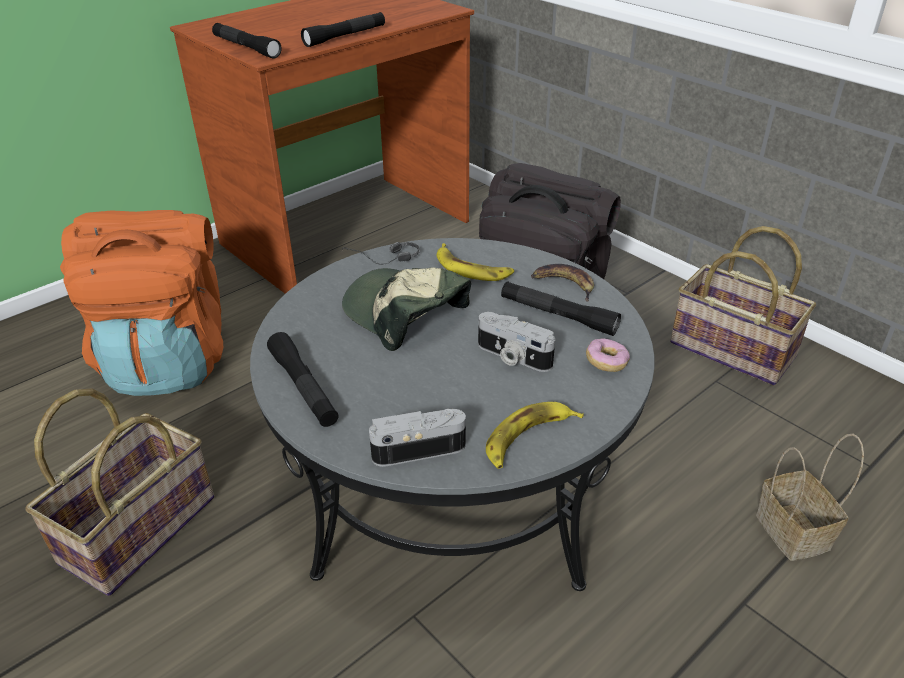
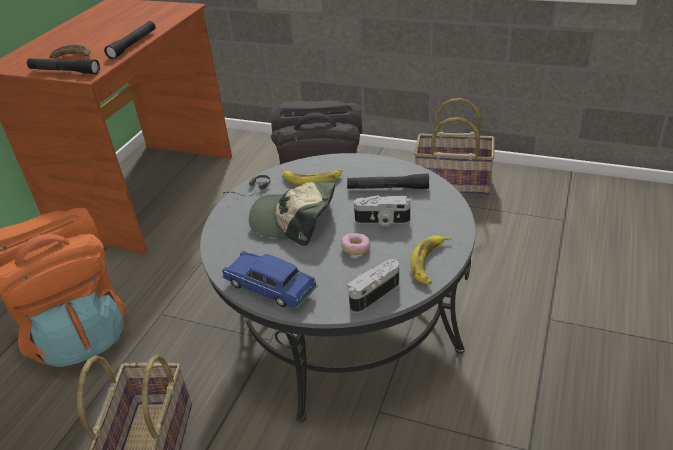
camera: 25 degrees left, 0 degrees up
(303, 387) = (270, 288): black flashlight -> blue toy car
(563, 284) = (376, 169): banana -> banana (72, 57)
(606, 363) = (437, 205): donut -> donut (356, 249)
(795, 533) = (550, 271): basket -> none

